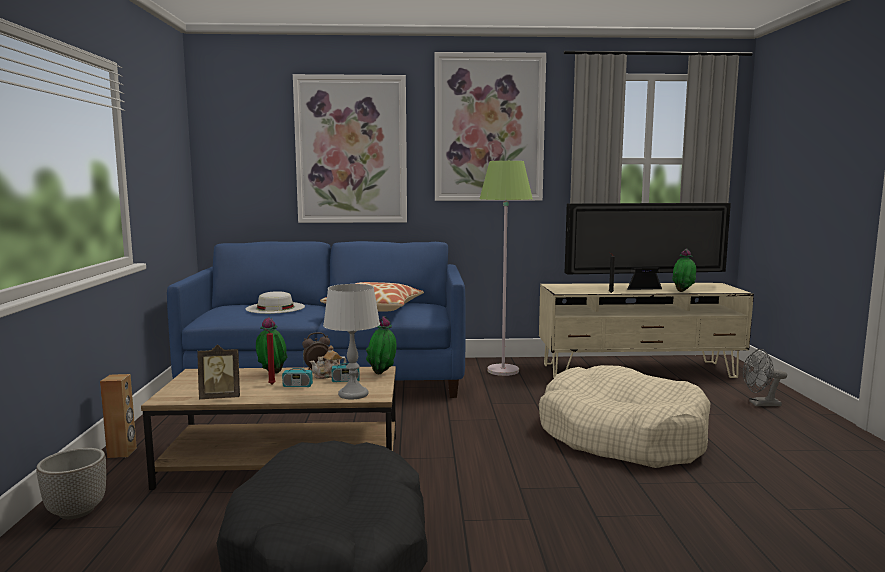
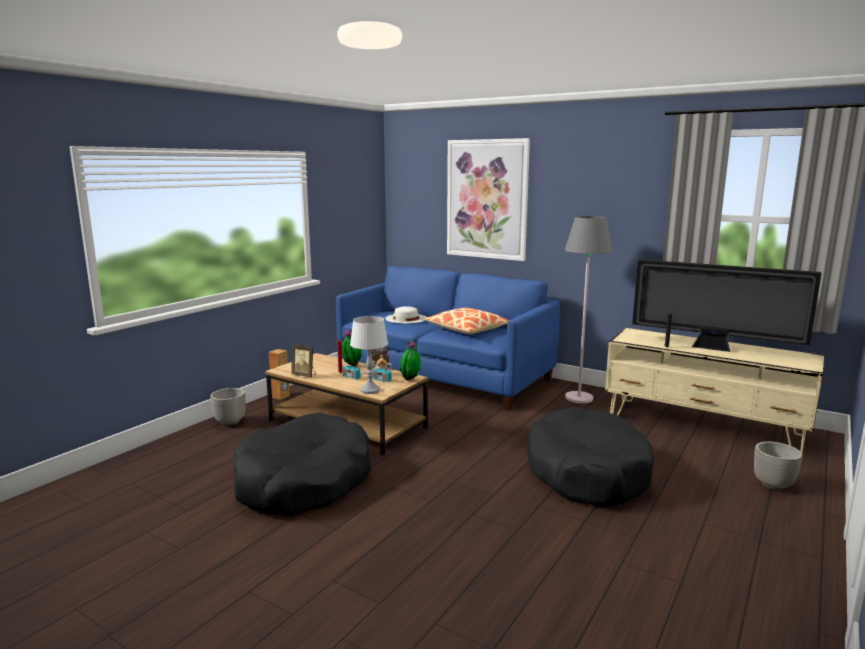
camera: 35 degrees right, 5 degrees up
(489, 128) = (597, 183): picture -> none
(503, 371) = (578, 398): green floor lamp -> grey floor lamp
(621, 436) = (586, 472): beige dog bed -> black dog bed
(683, 291) = (745, 358): potted plant -> none
(760, 404) = (773, 485): grey fan -> planter

